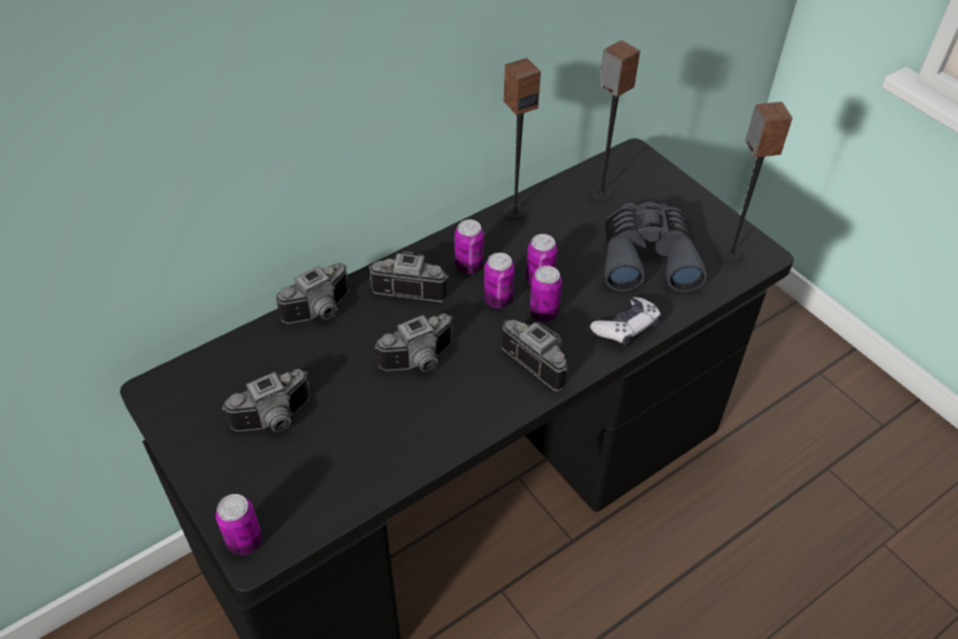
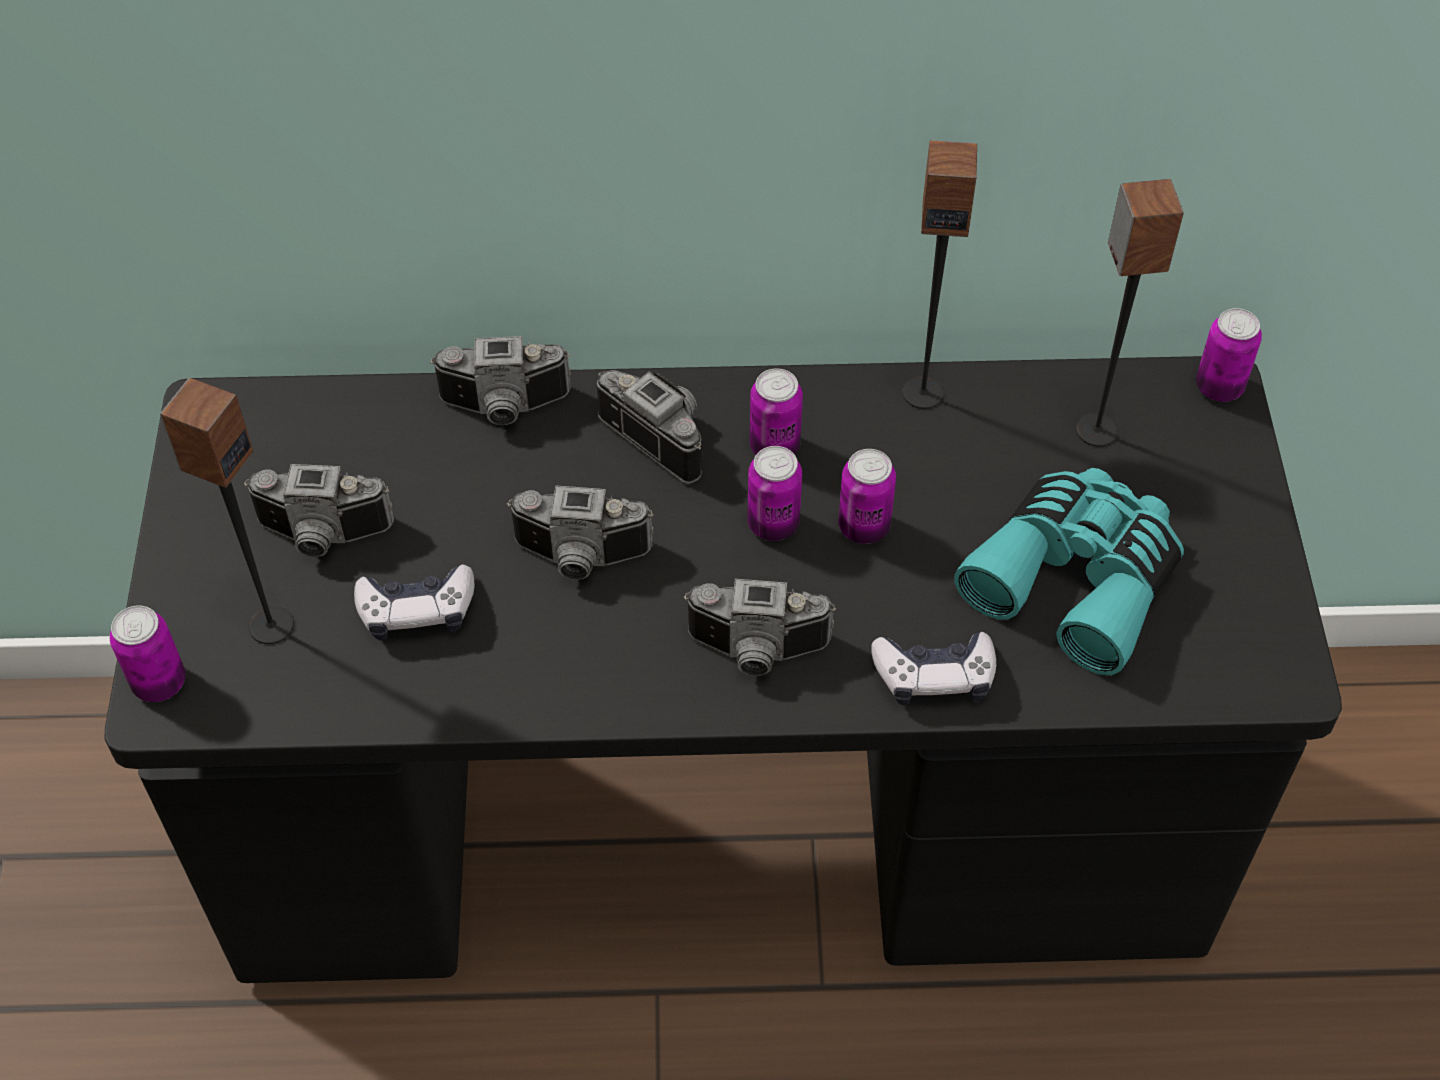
camera: 35 degrees right, 5 degrees up
(358, 428) = (417, 611): none -> game controller
(541, 360) = (757, 653): camera -> camera turned 105 degrees clockwise
(543, 313) = (825, 582): can -> can (1219, 387)
(647, 257) = (1076, 579): grey binoculars -> turquoise binoculars
(730, 255) = (1226, 649): speaker -> speaker (270, 625)

